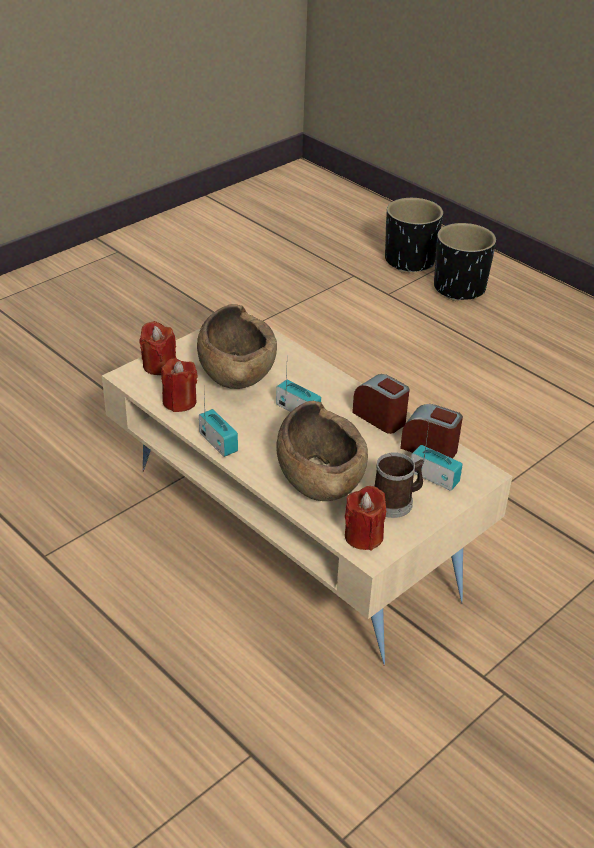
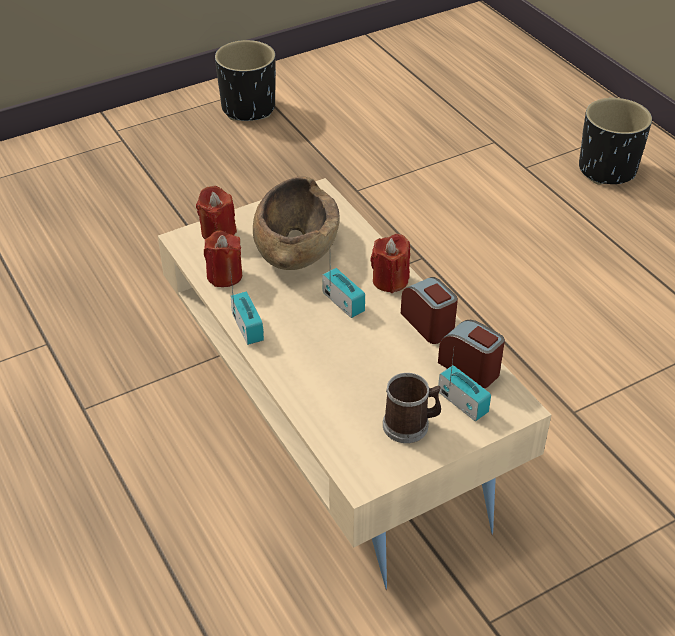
camera: 15 degrees right, 5 degrees up
(319, 474) = (340, 379): brown bowl -> none
(363, 536) = (361, 459): red candle -> red candle (390, 280)
(410, 261) = (562, 132): black planter -> black planter (249, 108)

